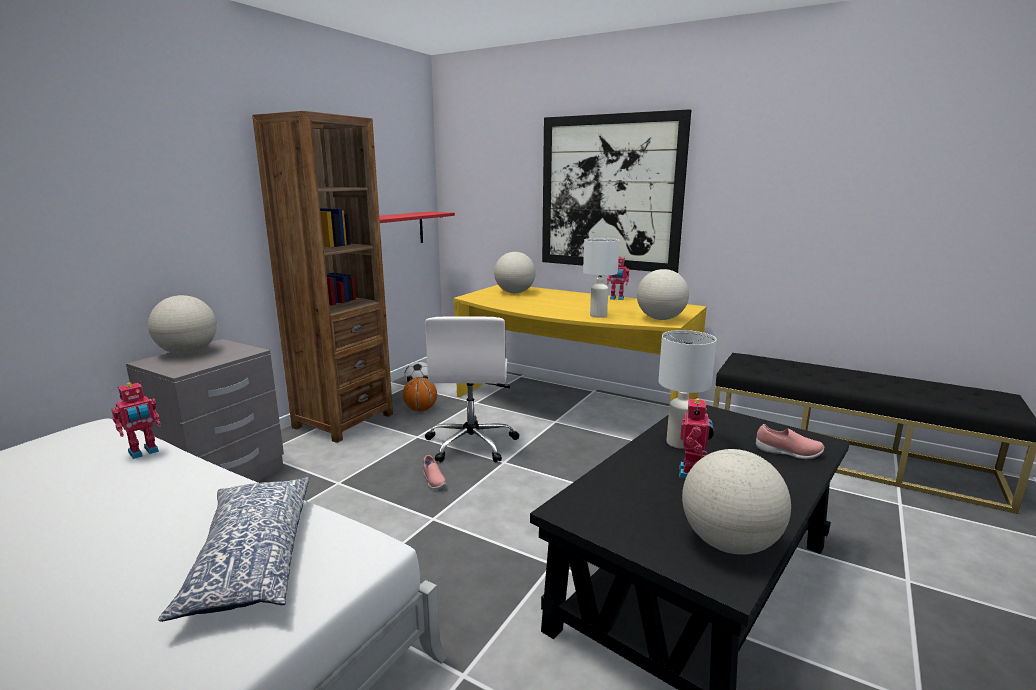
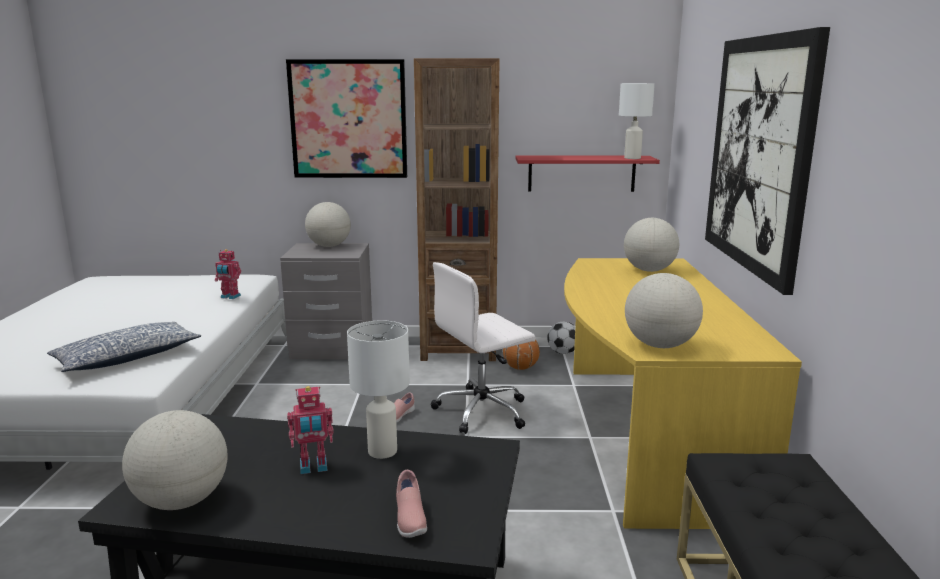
camera: 60 degrees right, 0 degrees up
(173, 185) = (348, 119): none -> picture
(598, 315) = (616, 317): white table lamp -> white table lamp (632, 158)
(616, 298) = (725, 311): toy robot -> none

